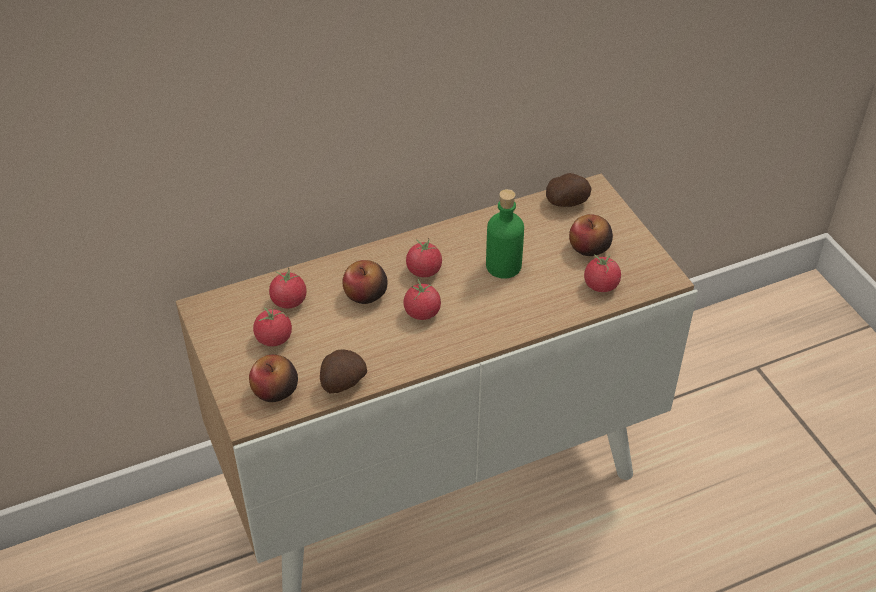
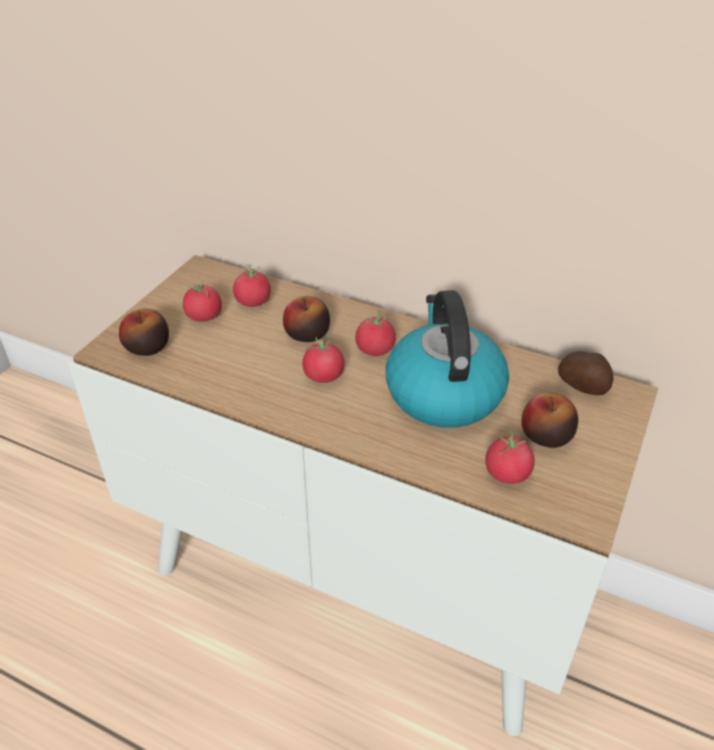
camera: 50 degrees right, 5 degrees down
(342, 383) = (191, 377): potato -> none
(503, 266) = (443, 392): green bottle -> kettle

